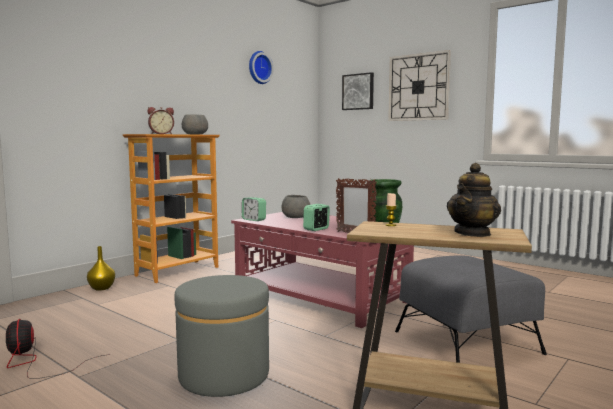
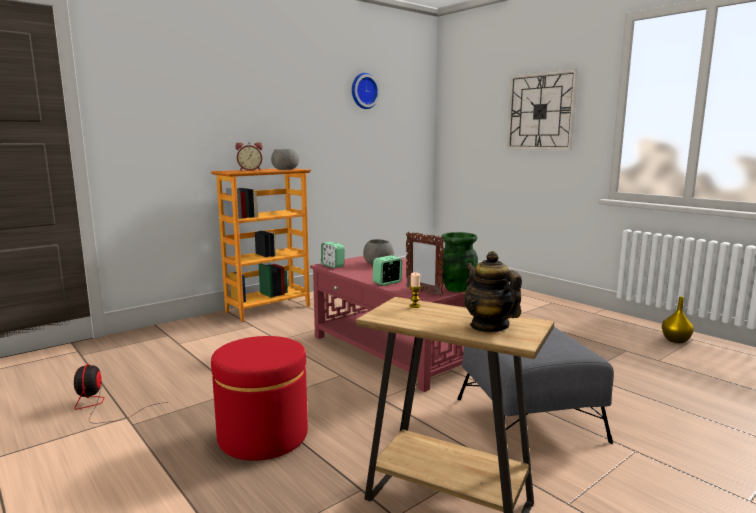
camera: 10 degrees right, 5 degrees up
(102, 288) = (190, 325): yellow vase -> yellow vase (676, 340)
(224, 375) = (263, 436): grey ottoman -> red ottoman
(358, 92) = (476, 114): picture -> none
(472, 233) = (489, 326): teapot -> teapot turned 105 degrees clockwise

